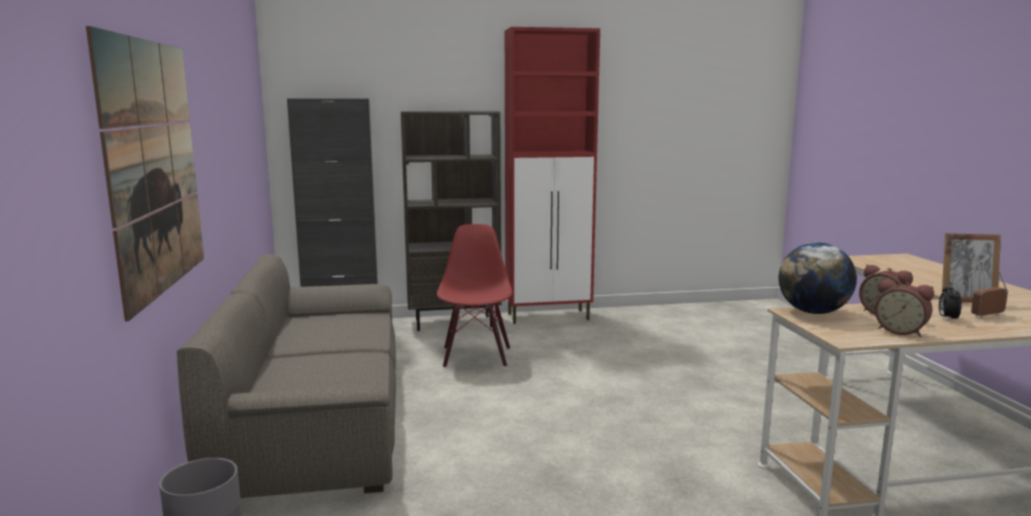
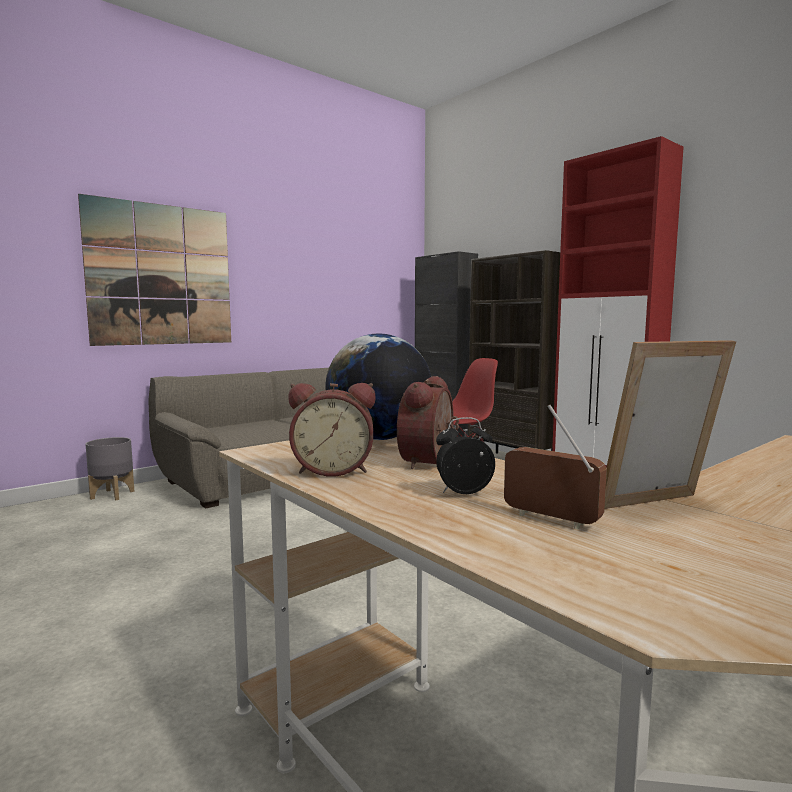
camera: 60 degrees right, 5 degrees down
(901, 331) = (333, 470): alarm clock -> alarm clock turned 105 degrees counterclockwise
(966, 300) = (660, 506): picture frame -> picture frame turned 90 degrees clockwise

